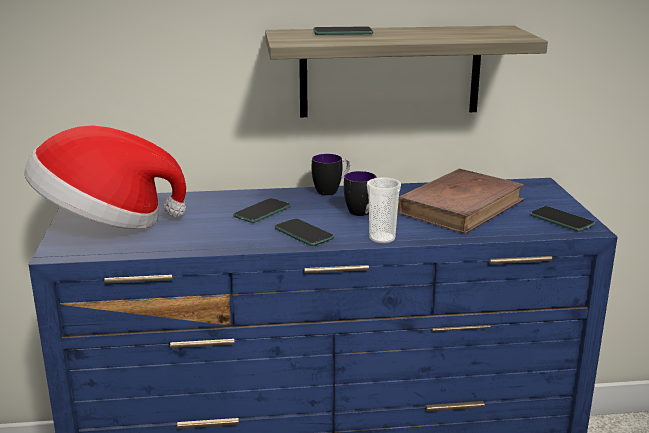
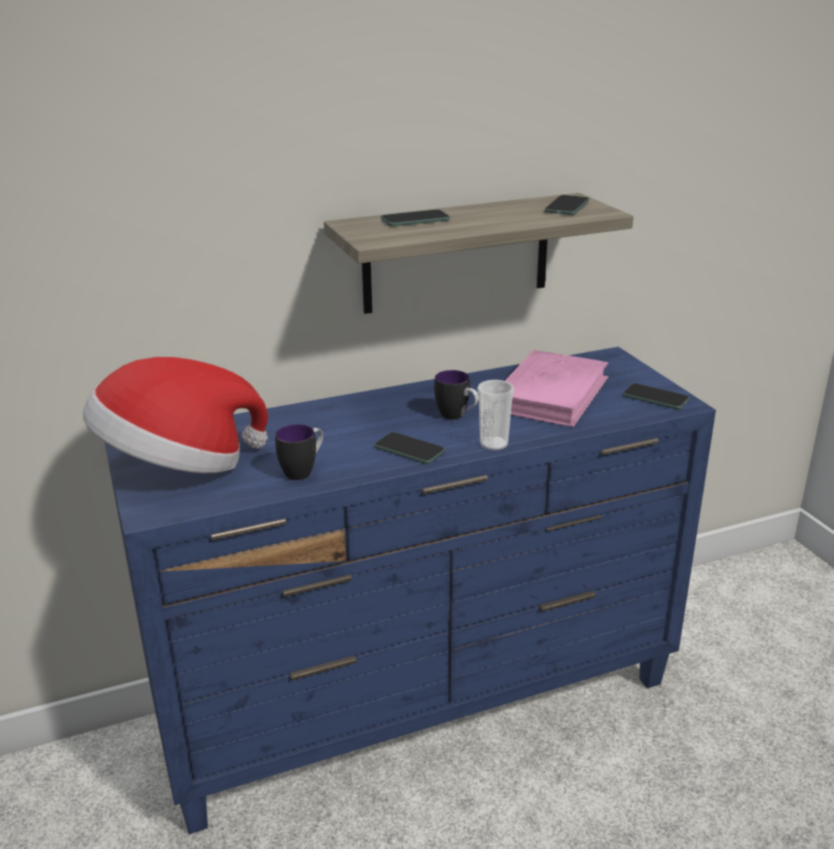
camera: 15 degrees left, 5 degrees up
(262, 212) = (347, 428): phone -> phone (567, 206)
(331, 191) = (406, 391): mug -> mug (303, 471)
(461, 207) = (550, 394): brown book -> pink book

